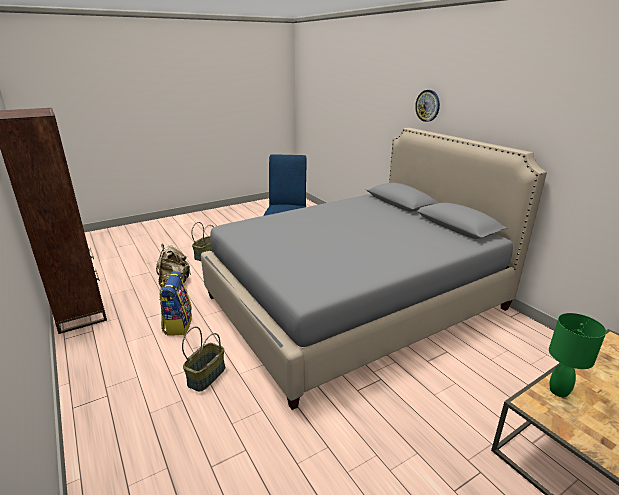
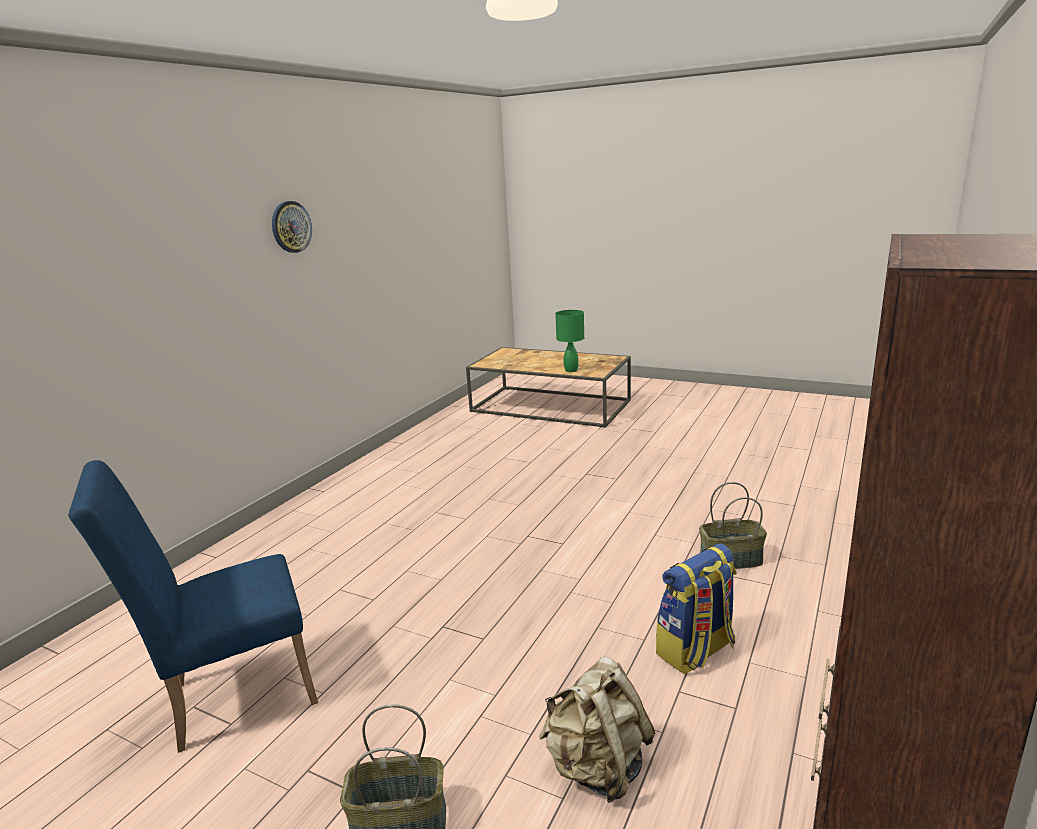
camera: 120 degrees left, 5 degrees down
(355, 302) = (455, 524): grey bed -> none
(428, 105) = (183, 244): wall clock -> wall clock (291, 227)

